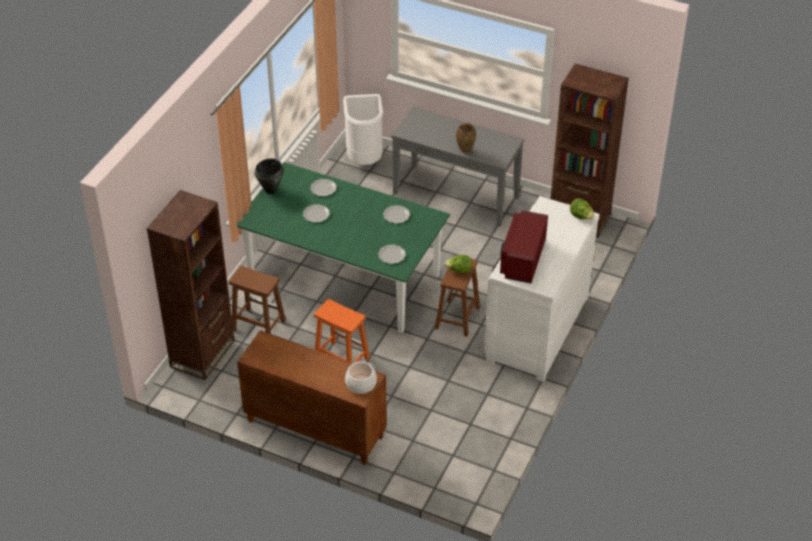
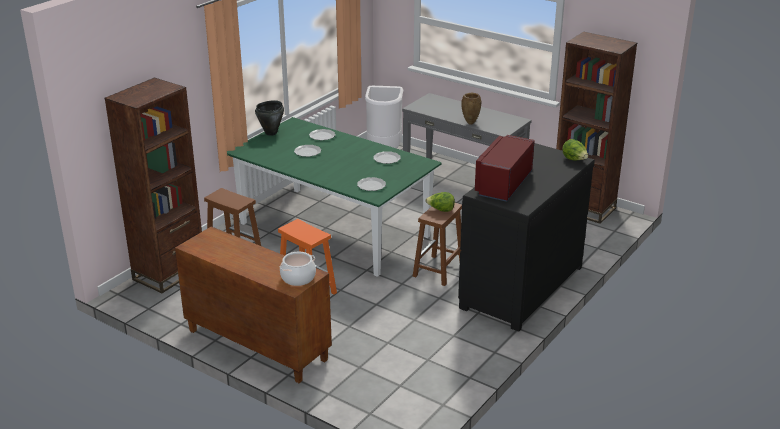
camera: 10 degrees right, 15 degrees down
(535, 328) = (519, 286): white dresser -> black dresser

